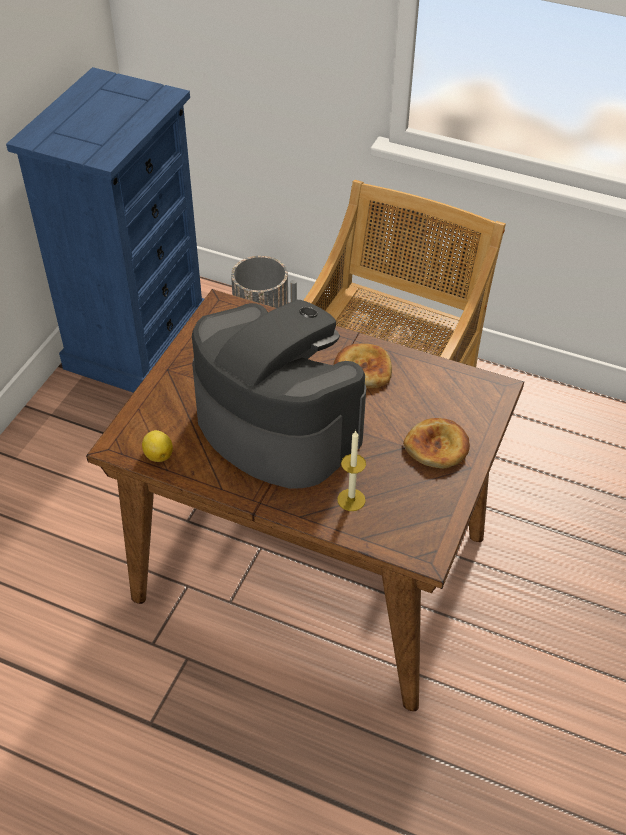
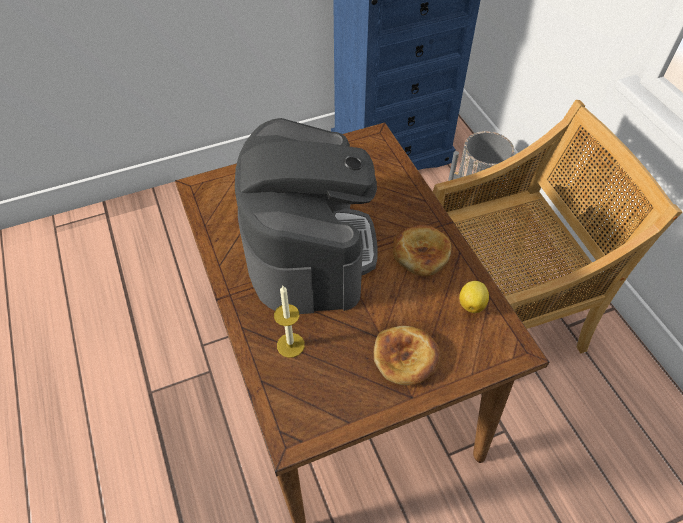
camera: 45 degrees right, 5 degrees up
(158, 454) = (212, 211): lemon -> lemon (472, 304)

